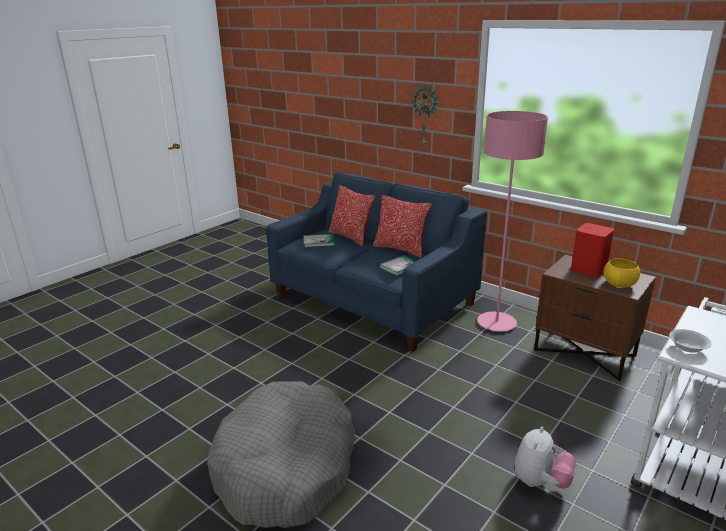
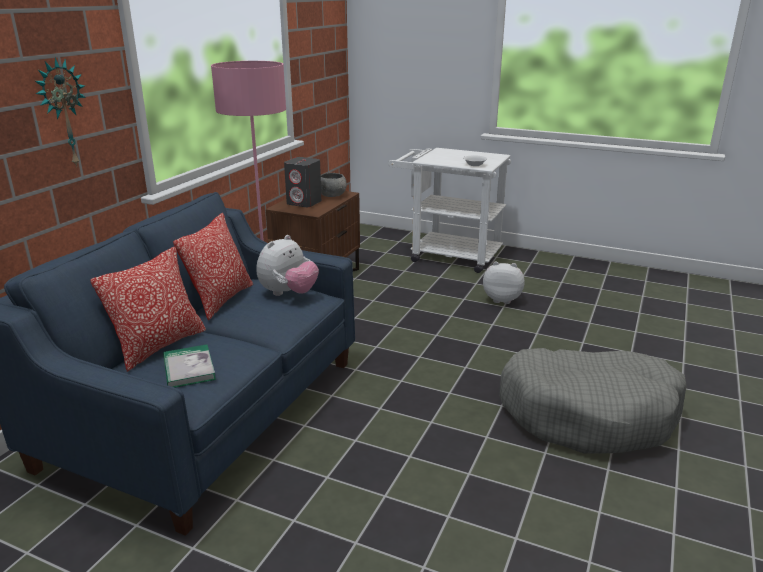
camera: 105 degrees left, 0 degrees up
(400, 267) = (288, 293): book -> plush toy
(588, 270) = (304, 203): red speaker -> grey speaker
(618, 284) = (332, 195): yellow bowl -> grey bowl

